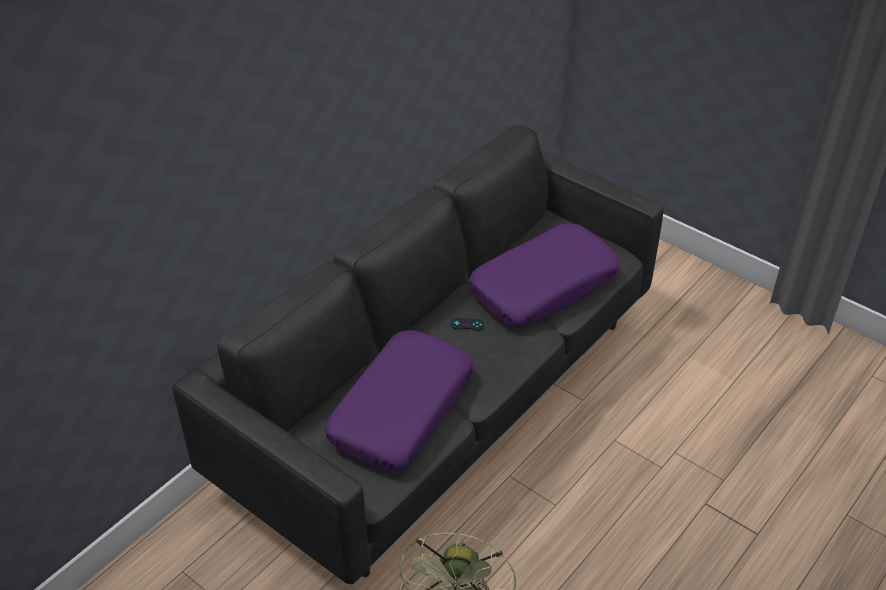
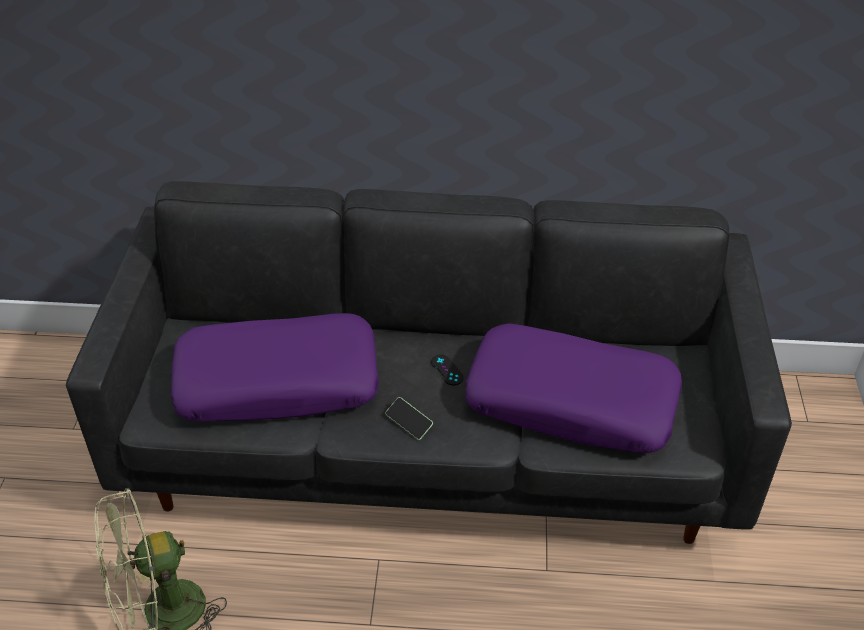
camera: 55 degrees right, 0 degrees up
(496, 364) = (409, 423): none -> phone

